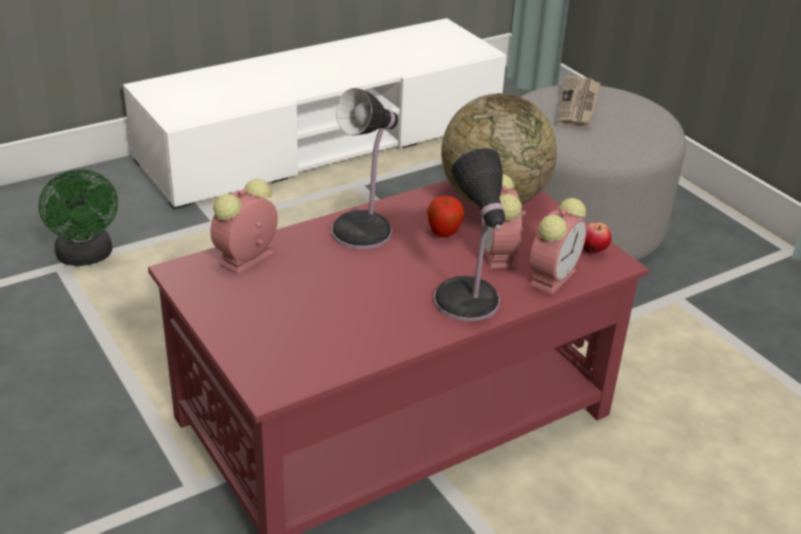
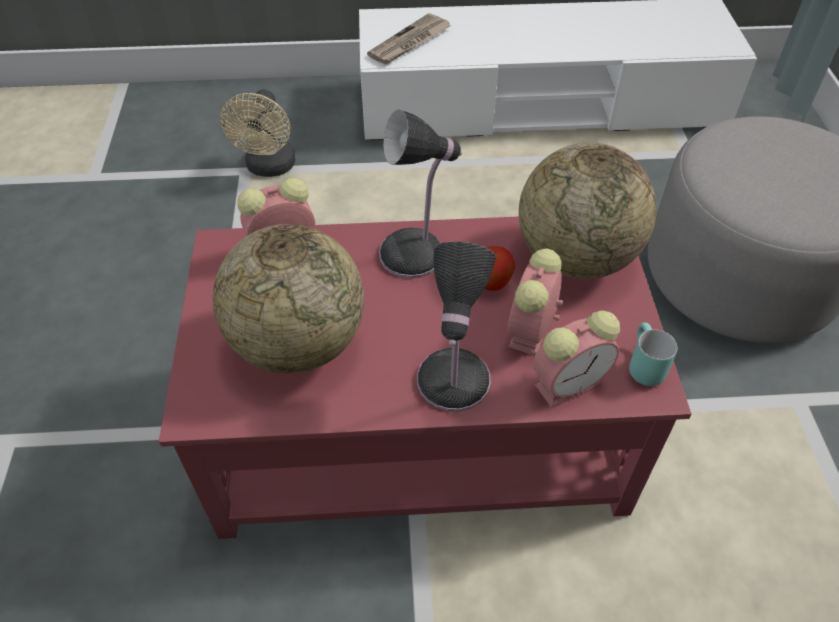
camera: 30 degrees right, 15 degrees up
(86, 257) = (269, 168): green fan -> beige fan
(319, 316) = (298, 344): none -> globe
(579, 105) = (778, 152): newspaper -> newspaper (410, 42)
(593, 251) = (641, 365): apple -> turquoise mug

